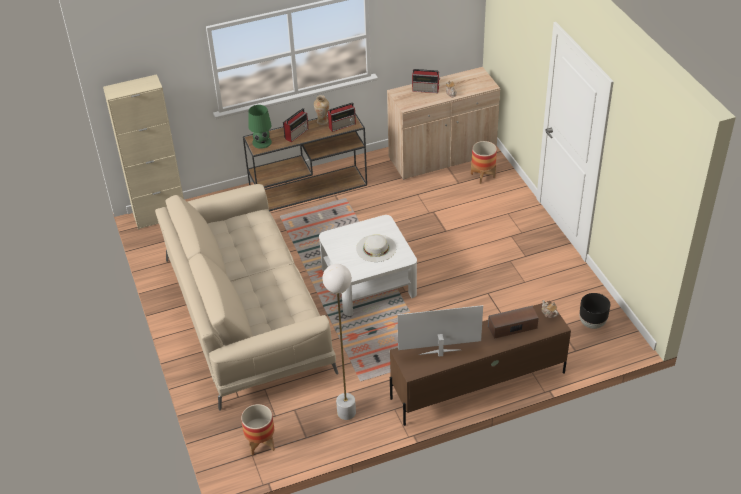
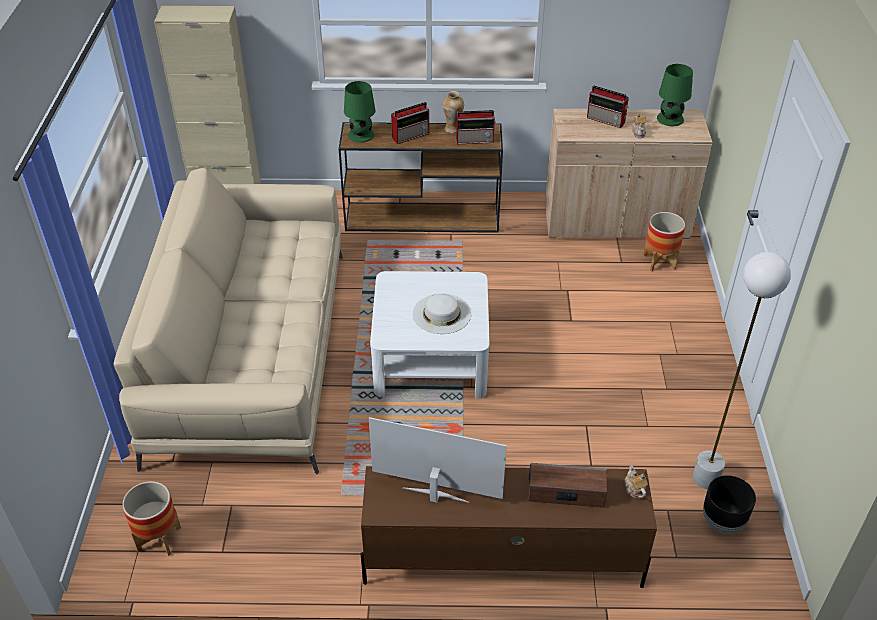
camera: 20 degrees right, 0 degrees up
(346, 412) = (296, 534): white floor lamp -> white floor lamp (705, 478)
(466, 78) = (670, 119): none -> green table lamp

